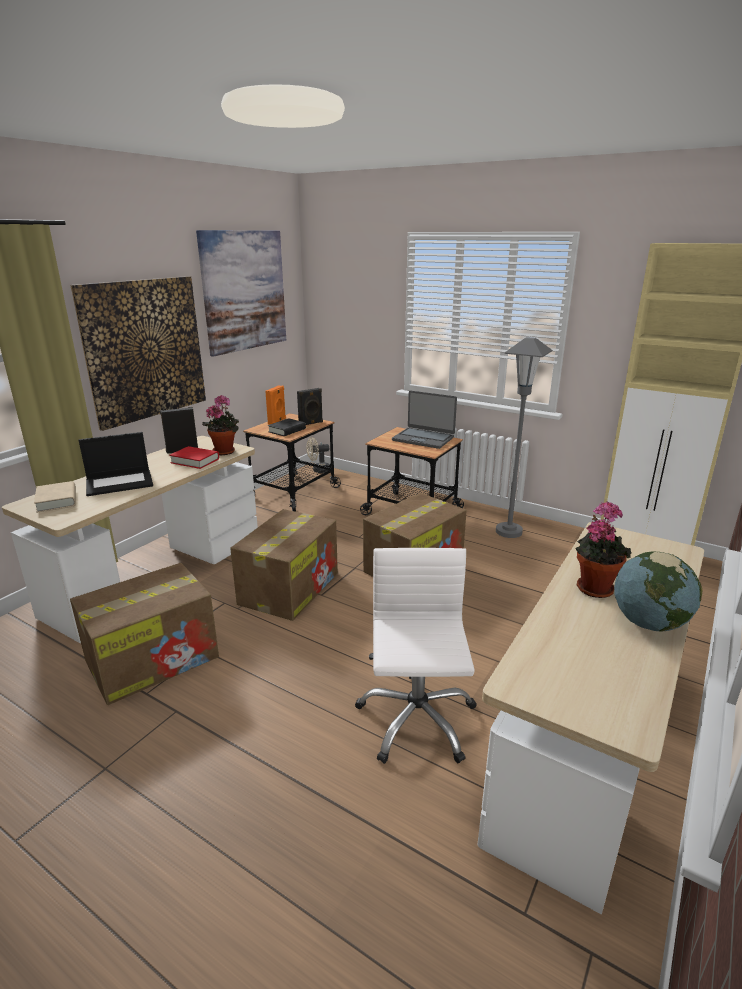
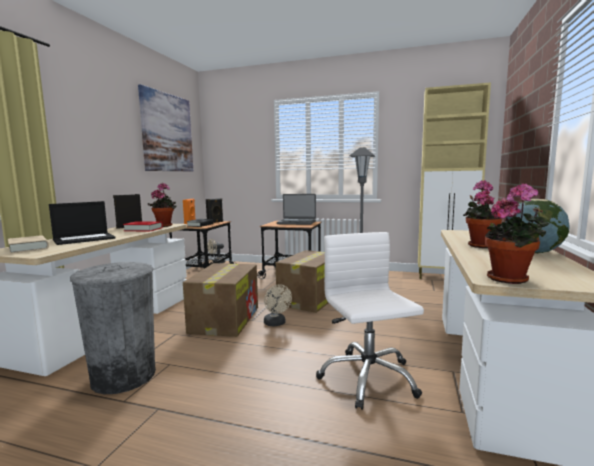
camera: 15 degrees left, 15 degrees down
(145, 350) = (100, 155): picture -> none
(154, 658) = (123, 376): cardboard box -> grey trash can
(348, 606) = (276, 323): none -> beige fan
(537, 691) = (511, 279): none -> potted plant

